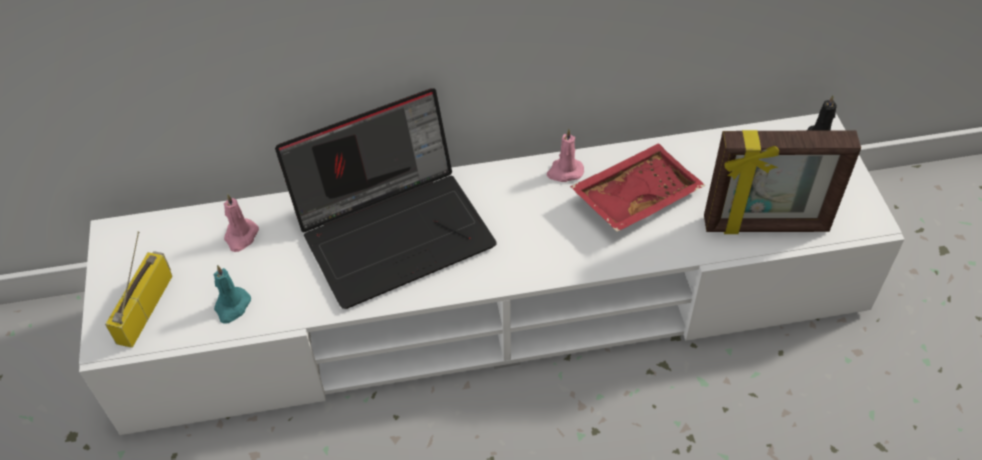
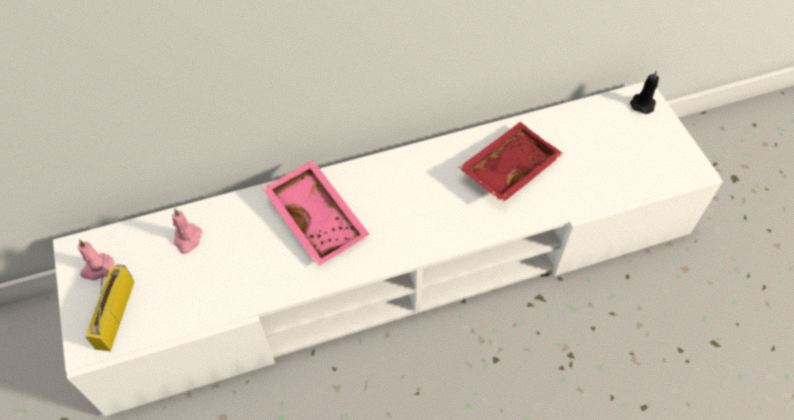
camera: 10 degrees left, 5 degrees up
(232, 306) = (191, 303): turquoise candle -> none
(396, 229) = (318, 218): laptop -> pink tray
(564, 172) = (448, 153): pink candle -> pink candle (97, 268)
(766, 226) = (615, 182): picture frame -> none

